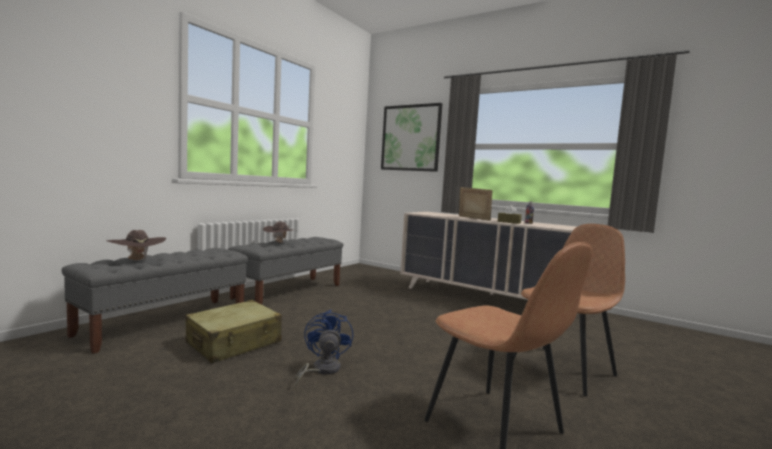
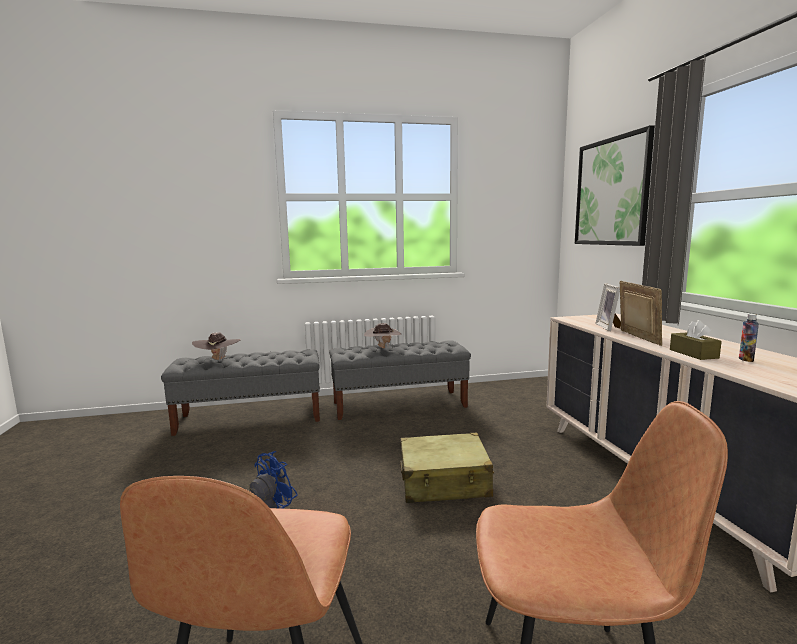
camera: 45 degrees right, 5 degrees up
(234, 343) = (256, 456): beige suitcase -> beige suitcase (444, 482)
(447, 215) = (609, 327): none -> picture frame

